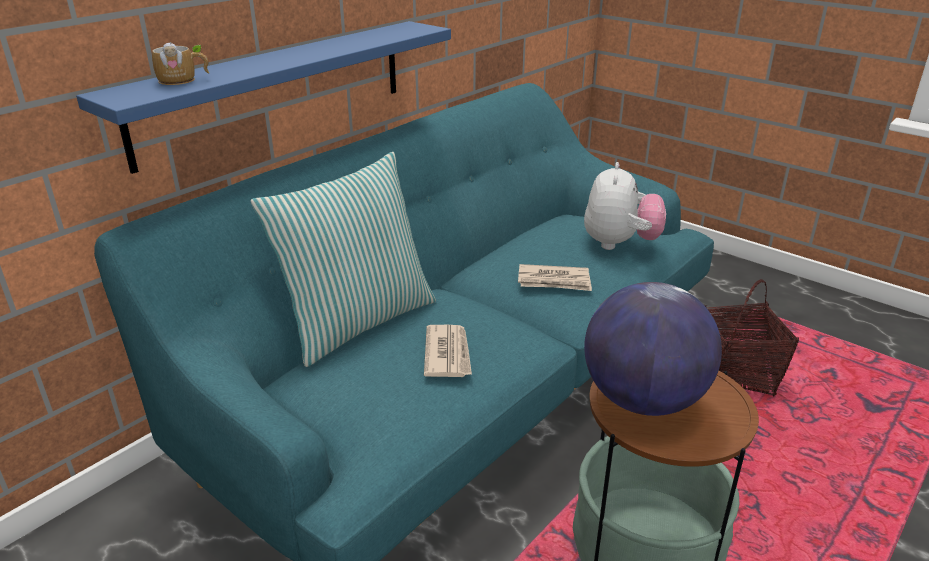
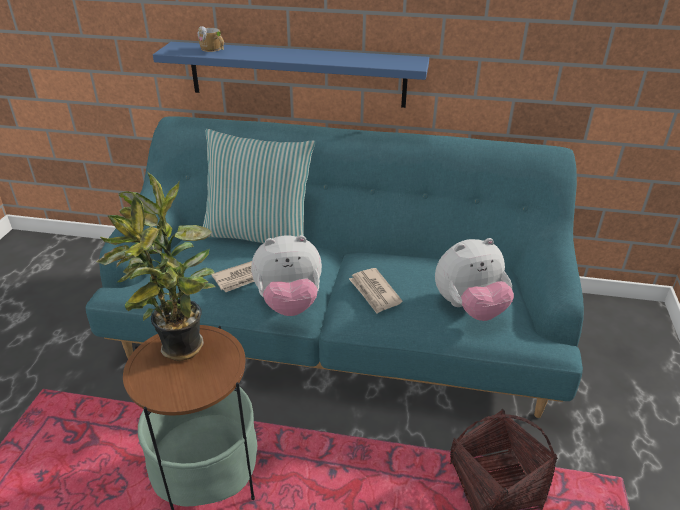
camera: 60 degrees right, 5 degrees up
(524, 340) = (289, 303): none -> plush toy
(643, 400) = (180, 350): globe -> potted plant

